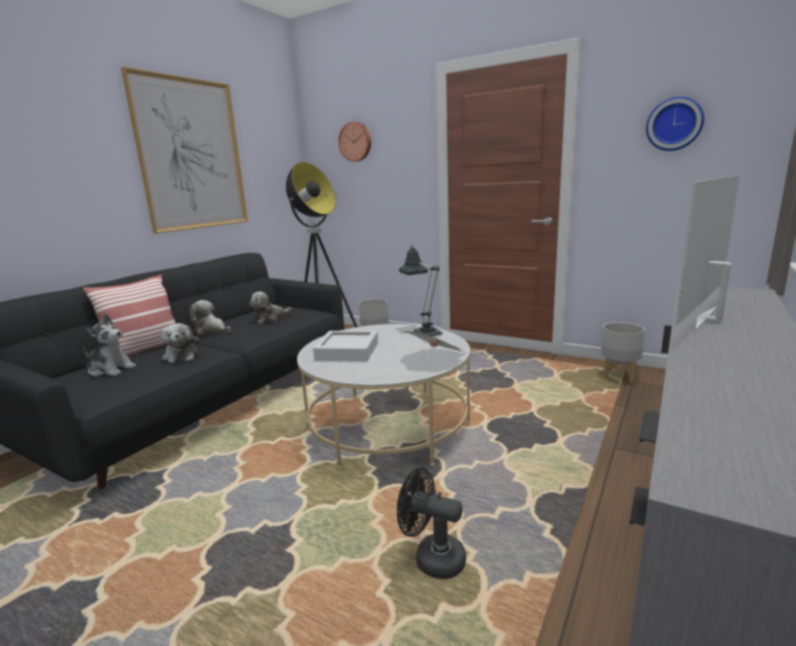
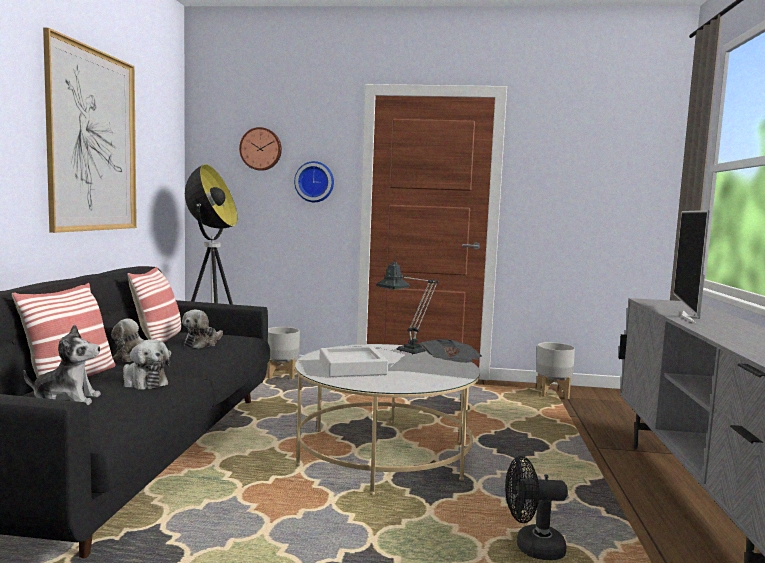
camera: 25 degrees left, 10 degrees down
(248, 313) = (158, 339): none -> pillow
(674, 124) = (584, 169): wall clock -> wall clock (314, 182)

